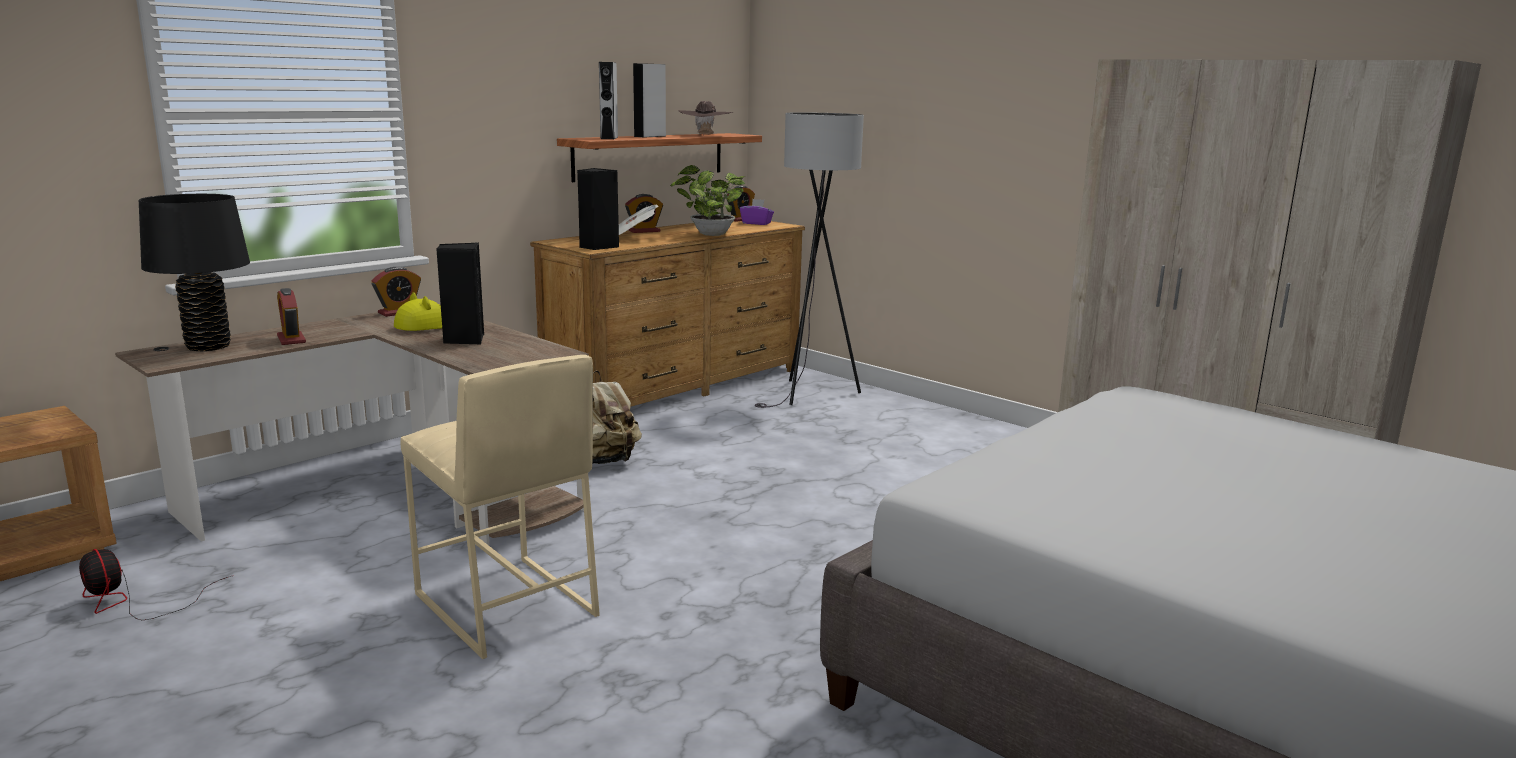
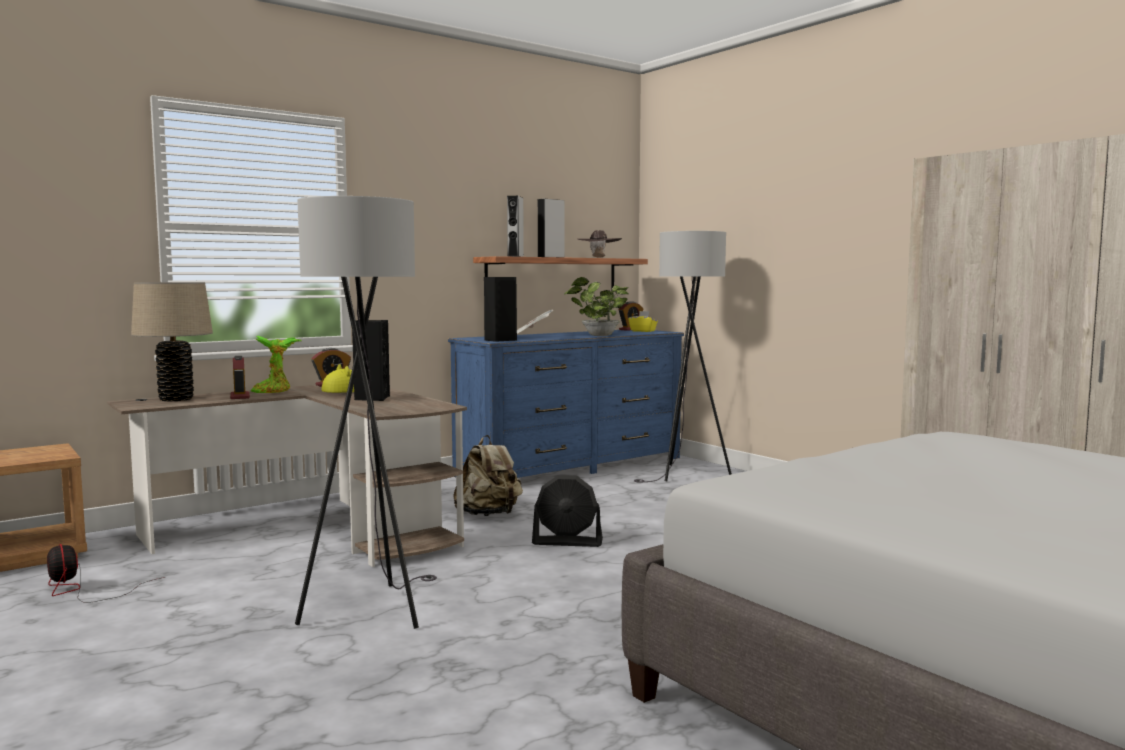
camera: 10 degrees right, 10 degrees down
(208, 346) = (176, 399): black table lamp -> beige table lamp
(330, 327) = (274, 391): none -> potted plant
(504, 605) = (371, 608): beige stool -> grey floor lamp
(644, 231) = (545, 334): alarm clock -> none
(677, 386) = (571, 466): brown dresser -> blue dresser
(703, 498) = (567, 542): none -> black fan
(756, 223) = (643, 331): purple tissue box -> yellow tissue box

